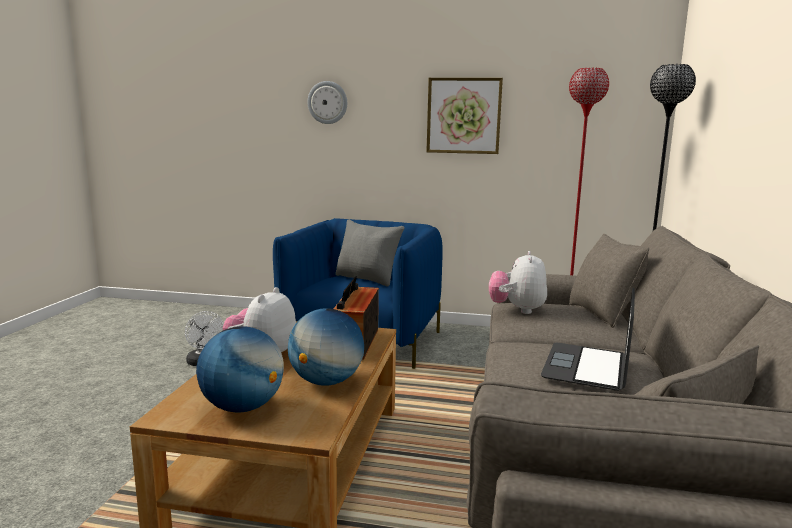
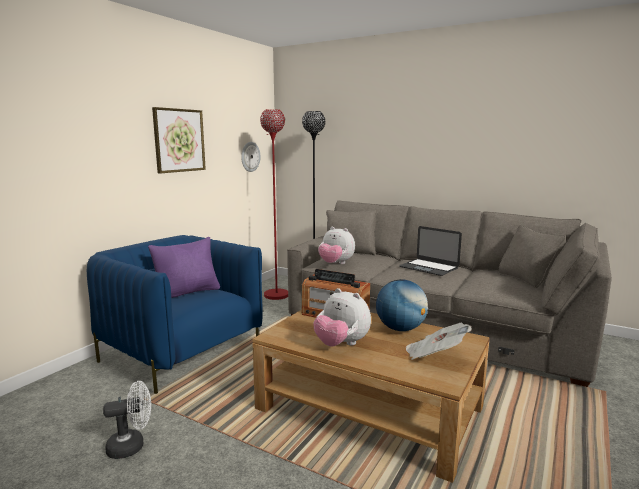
camera: 70 degrees left, 0 degrees up
(242, 407) = (434, 356): globe -> newspaper
(327, 102) = (60, 128): wall clock -> wall clock (250, 156)
(367, 279) = (188, 292): grey pillow -> purple pillow

